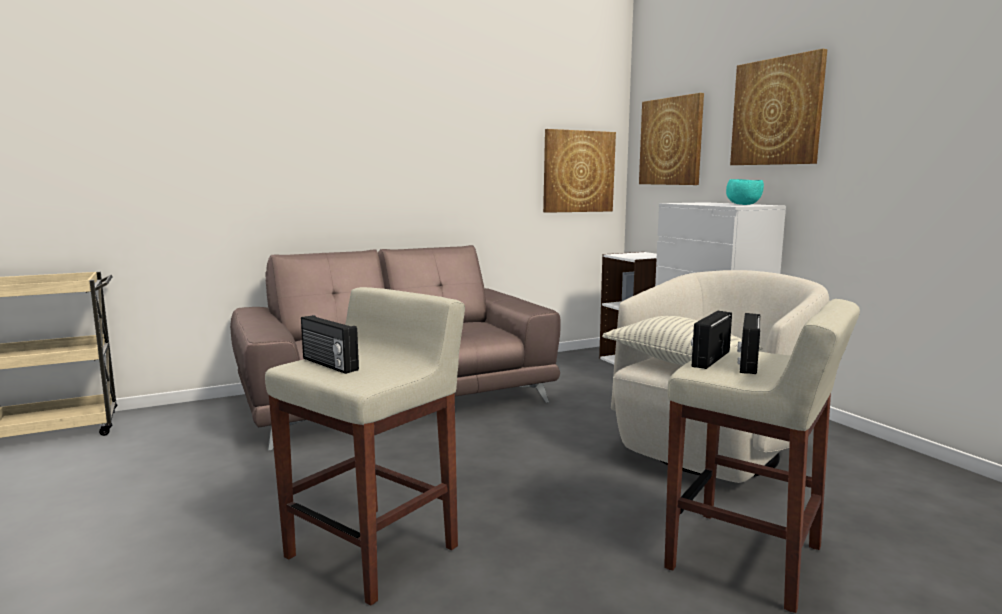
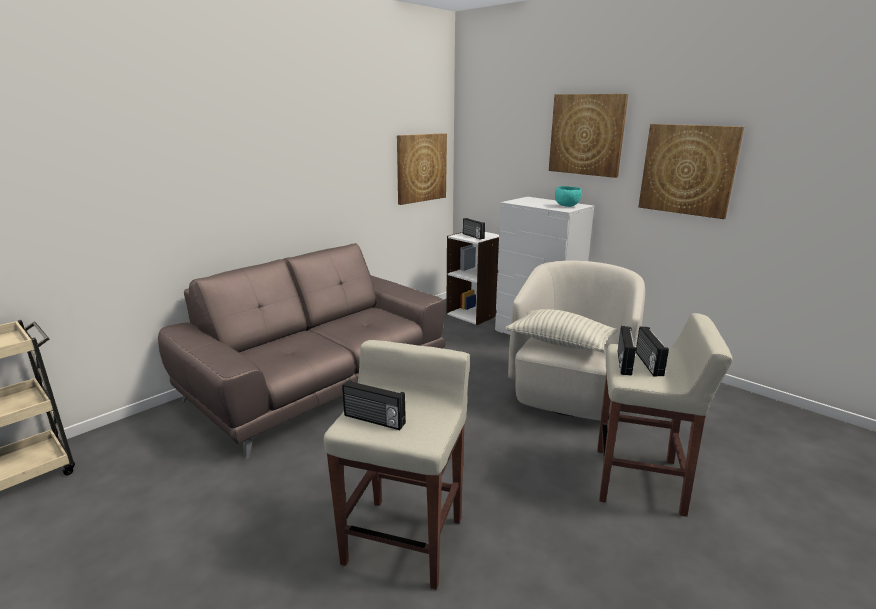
camera: 20 degrees left, 10 degrees up
(635, 255) = (473, 236): none -> radio
(671, 141) = (495, 145): picture -> picture (688, 170)

